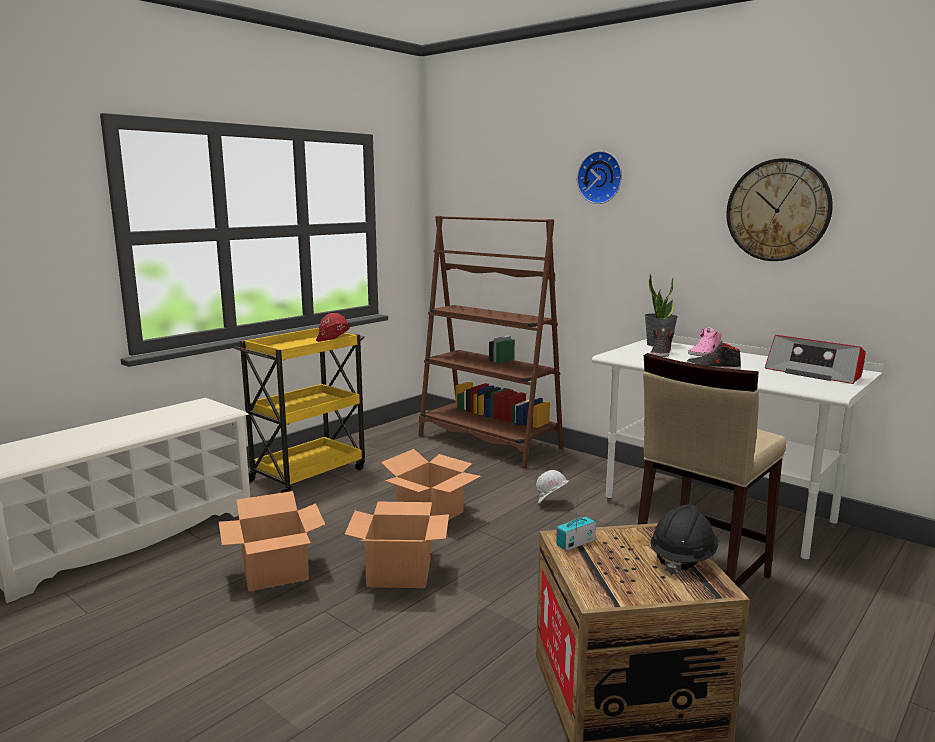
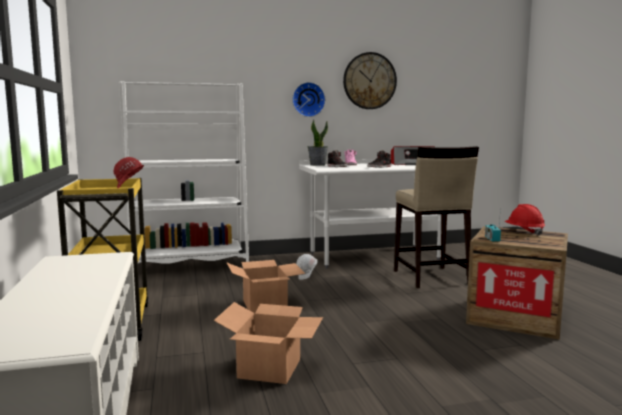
camera: 55 degrees left, 5 degrees down
(398, 573) = (332, 332): cardboard box -> none
(489, 442) = (189, 267): brown bookcase -> white bookcase
(601, 177) = (256, 58): wall clock -> wall clock (308, 99)
(682, 558) = (524, 232): black hard hat -> red hard hat

